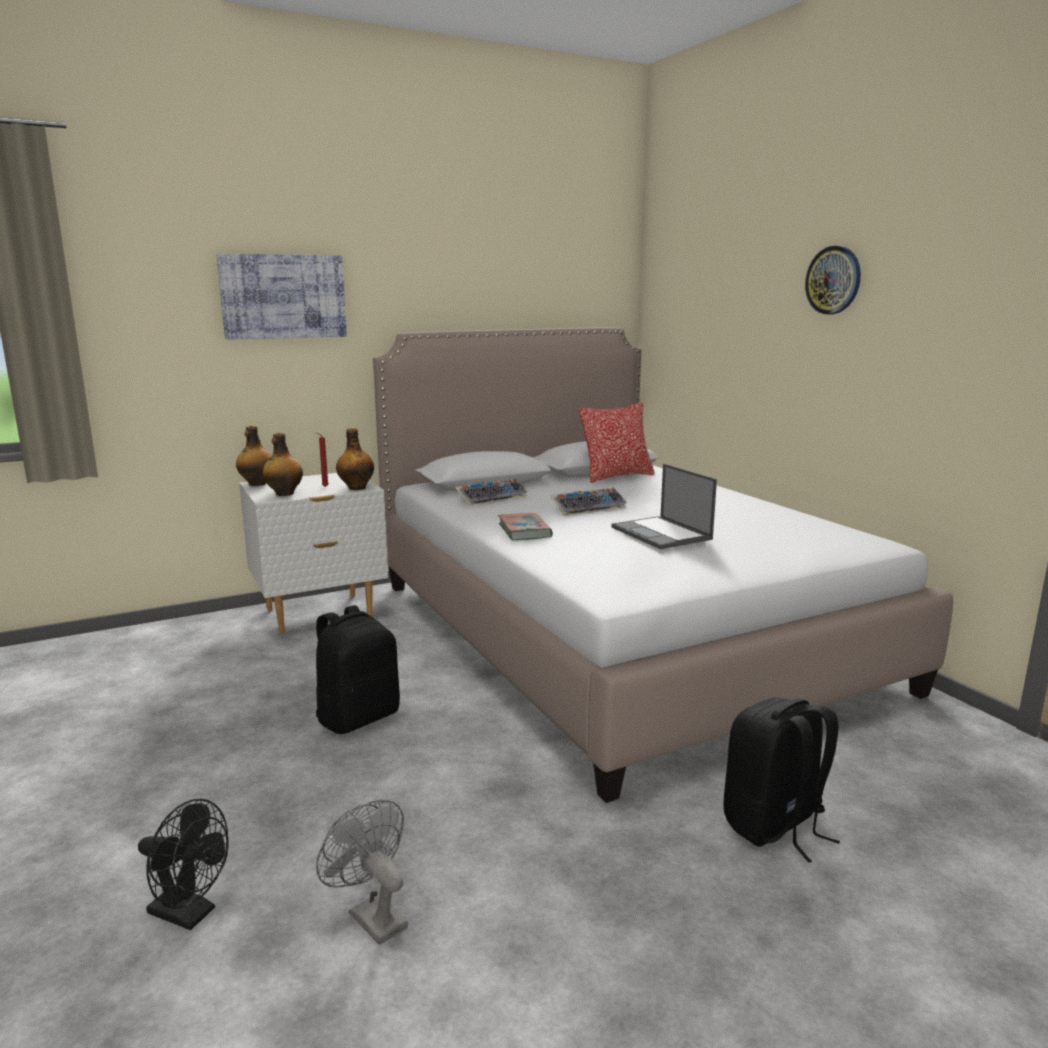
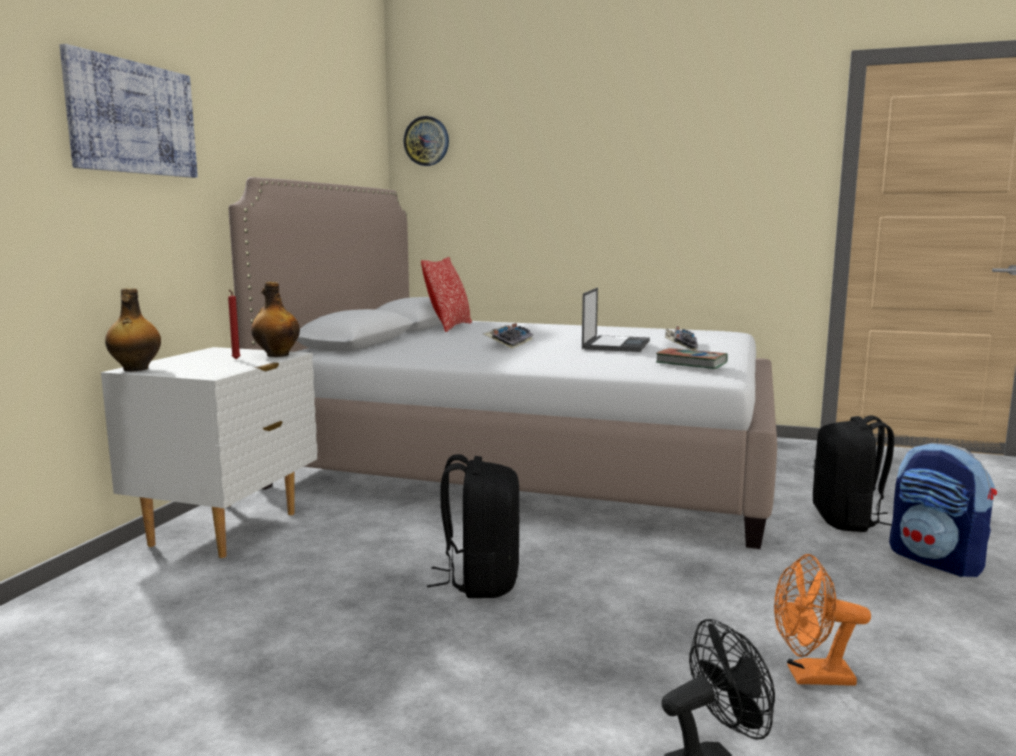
camera: 45 degrees left, 5 degrees down
(284, 494) = (212, 369): bottle -> none
(371, 916) = (810, 677): grey fan -> orange fan
(492, 498) = (406, 349): keyboard -> keyboard (680, 346)
(524, 531) = (520, 360): book -> book (691, 363)
(662, 533) = (616, 344): laptop -> laptop turned 90 degrees counterclockwise
(758, 918) = (937, 561): none -> backpack
(833, 280) = (629, 141): wall clock -> wall clock (426, 141)

